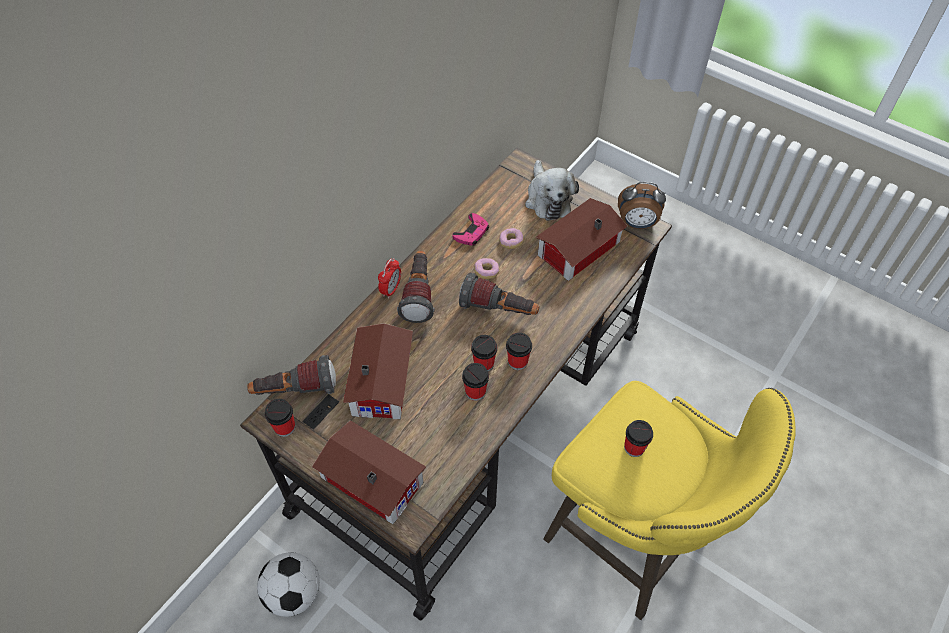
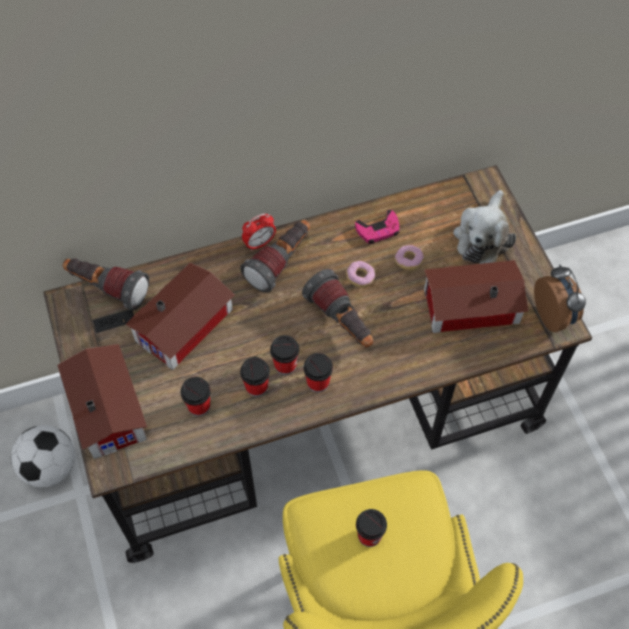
camera: 35 degrees right, 5 degrees up
(284, 427) = (74, 316): cup -> cup (199, 406)
(637, 224) = (554, 315): alarm clock -> alarm clock turned 150 degrees counterclockwise

